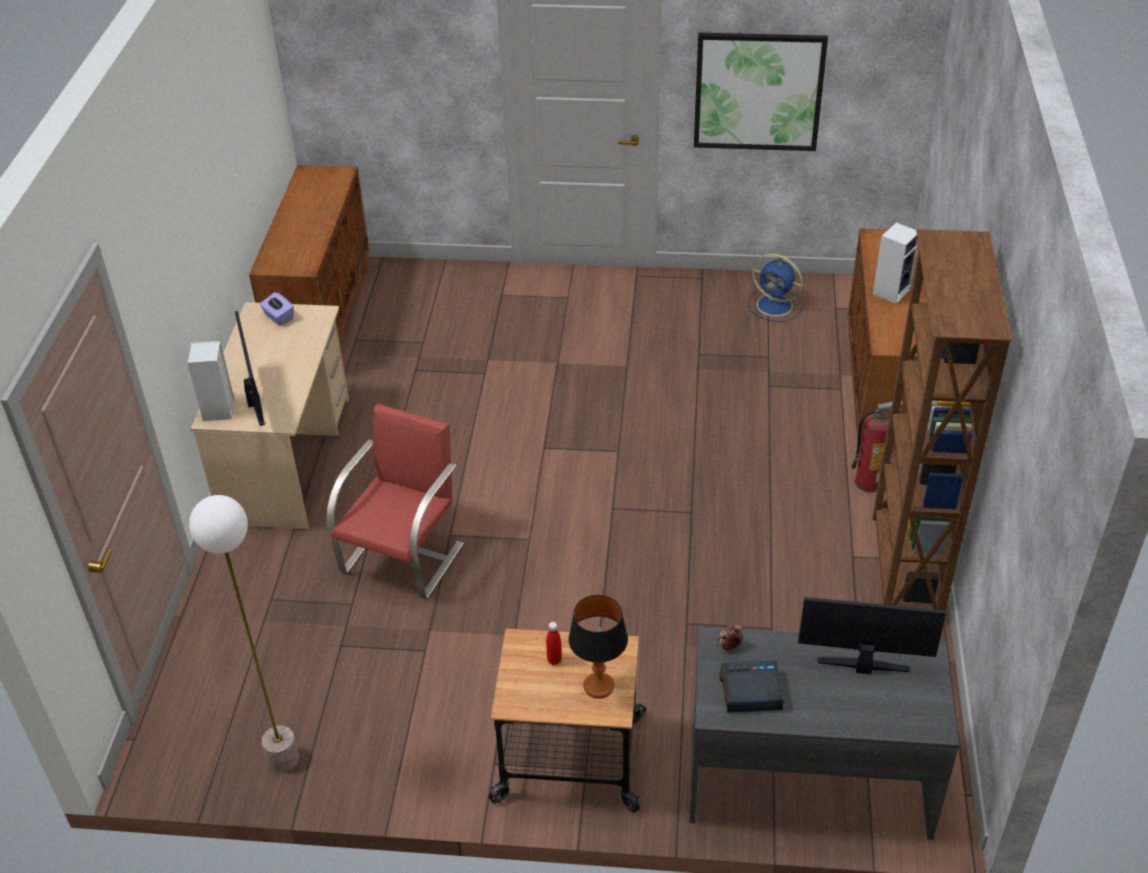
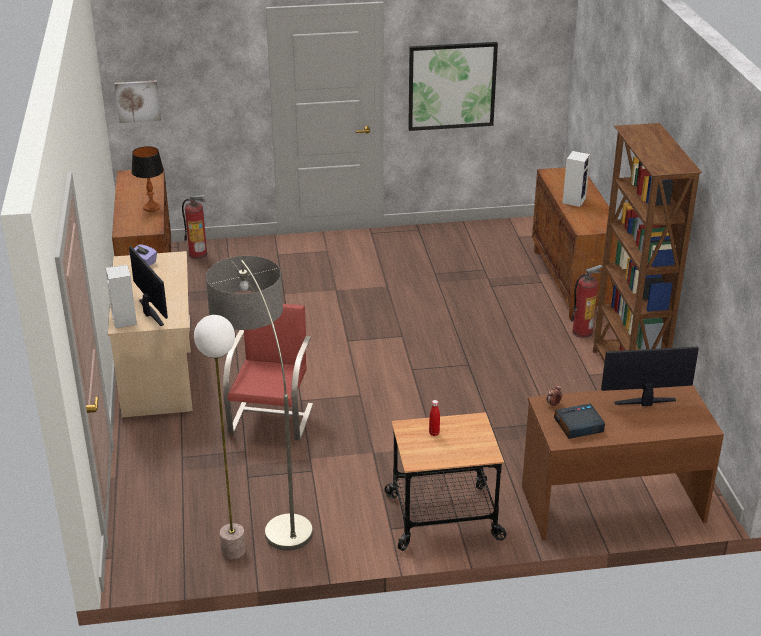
camera: 15 degrees left, 10 degrees down
(325, 76) = (138, 101): none -> picture
(354, 685) = (268, 499): none -> floor lamp
(401, 281) = (198, 254): none -> fire extinguisher
(598, 686) = (471, 443): table lamp -> table lamp (151, 208)
(776, 306) = (477, 240): blue fan -> none
(808, 779) = (611, 503): grey desk -> brown desk

